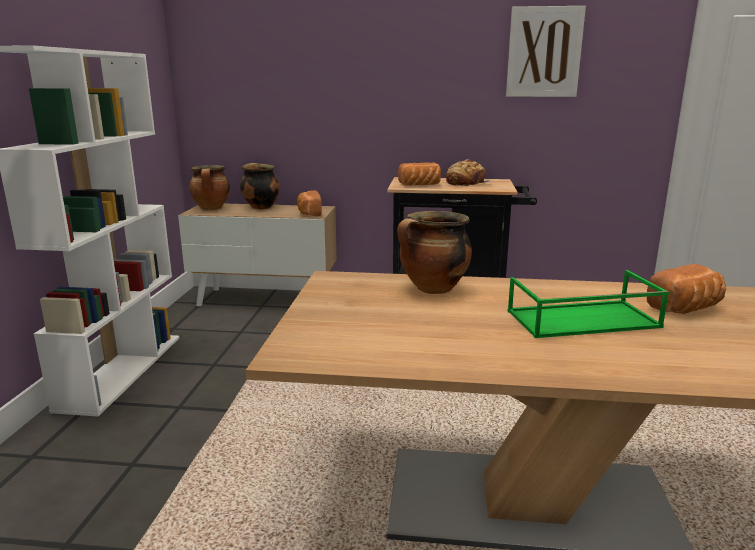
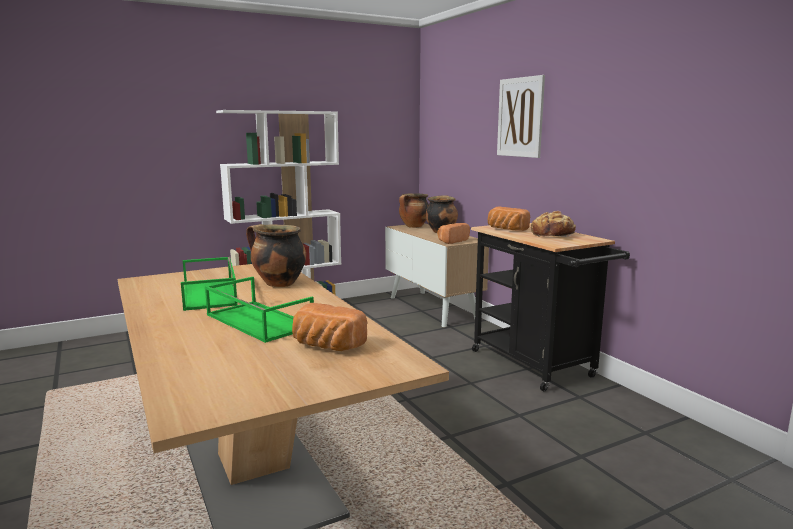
camera: 55 degrees right, 5 degrees down
(438, 324) = (210, 294): none -> green tray
(544, 52) = (657, 97): picture -> picture (520, 117)

